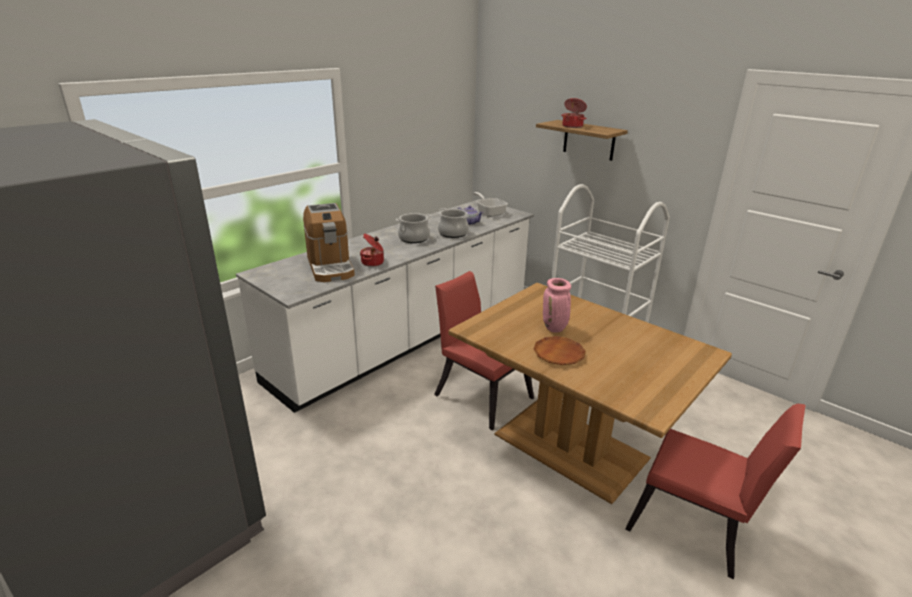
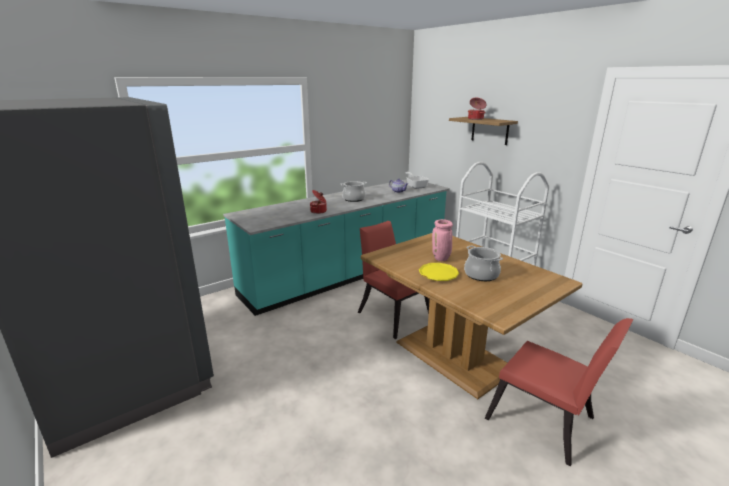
camera: 10 degrees right, 5 degrees down
(330, 267) = (288, 212): coffee machine -> none
(408, 337) = (349, 274): white counter -> turquoise counter
(453, 233) = (383, 197): cooking pot -> cooking pot (481, 275)
(558, 354) = (438, 274): brown plate -> yellow plate

